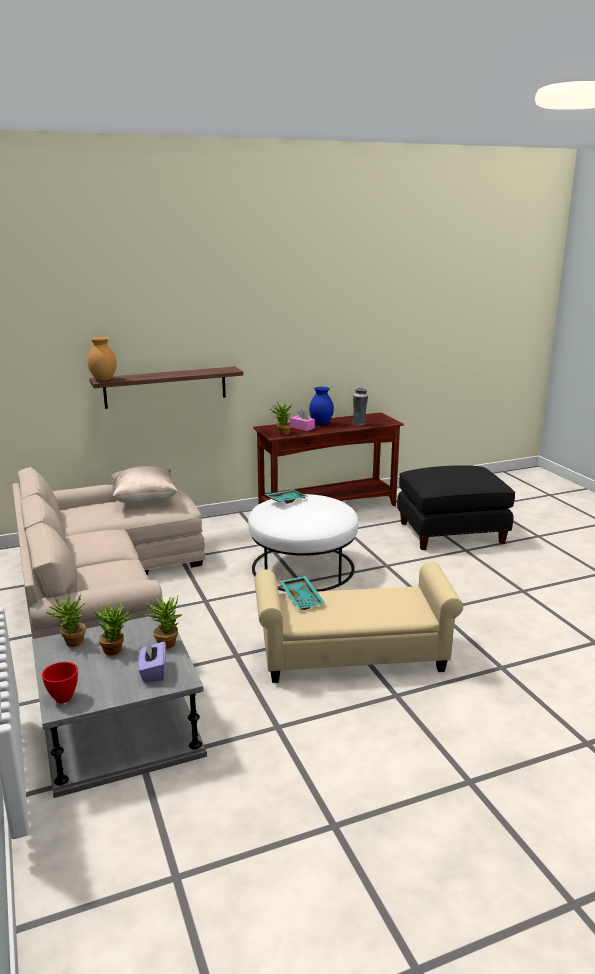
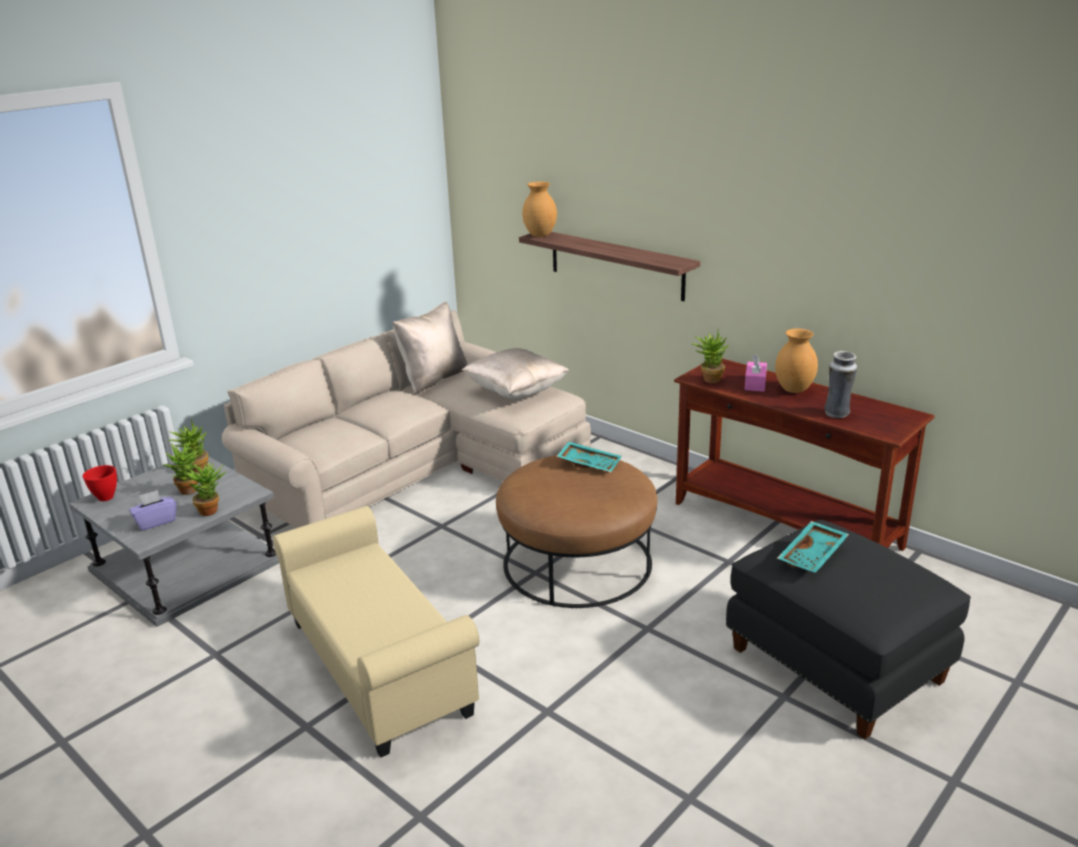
camera: 65 degrees right, 5 degrees up
(69, 521) = (433, 379): none -> beige pillow
(303, 567) = (577, 562): white ottoman -> brown ottoman
(303, 598) = (370, 562): turquoise tray -> turquoise tray (813, 555)
(320, 424) = (793, 389): blue vase -> brown vase

